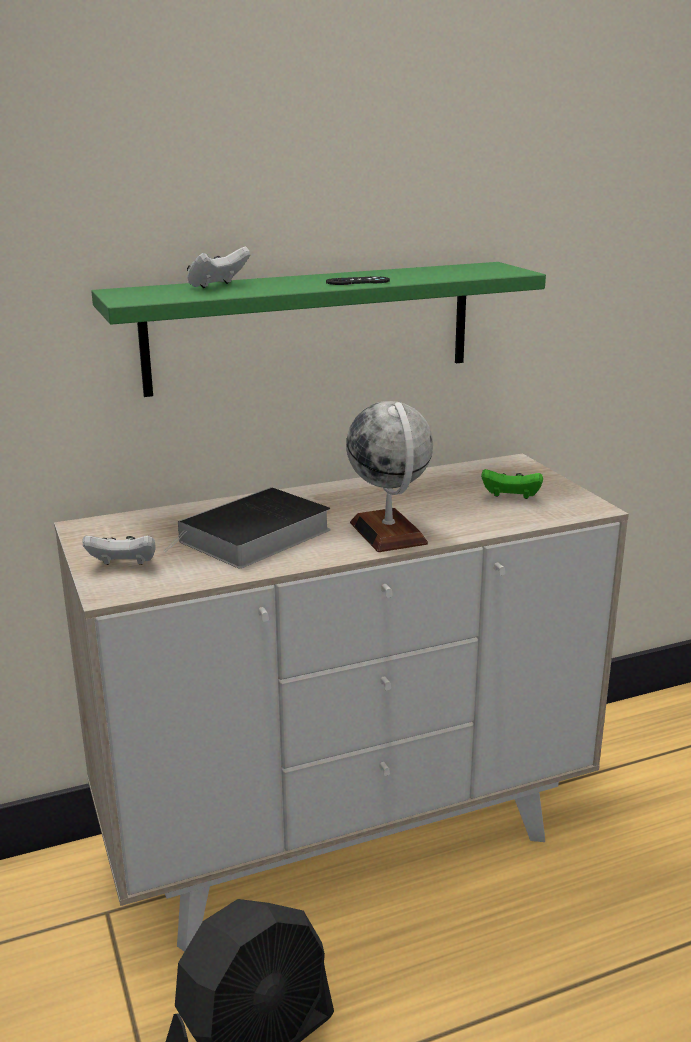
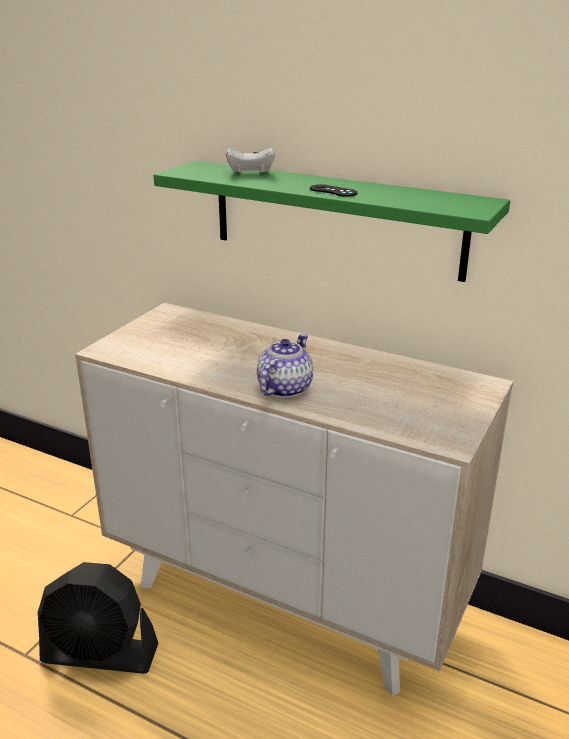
camera: 50 degrees right, 5 degrees up
(123, 565) = (135, 339): white game controller -> none
(253, 537) = (217, 354): book -> none
(388, 533) = (284, 389): globe -> teapot
(511, 498) = (413, 407): green game controller -> none

